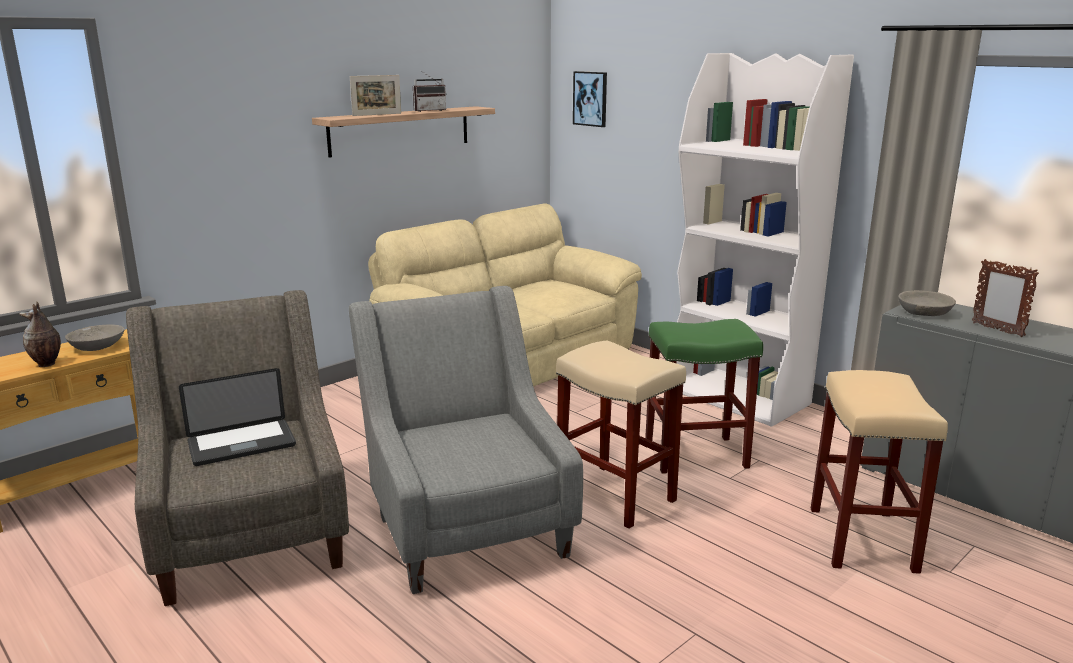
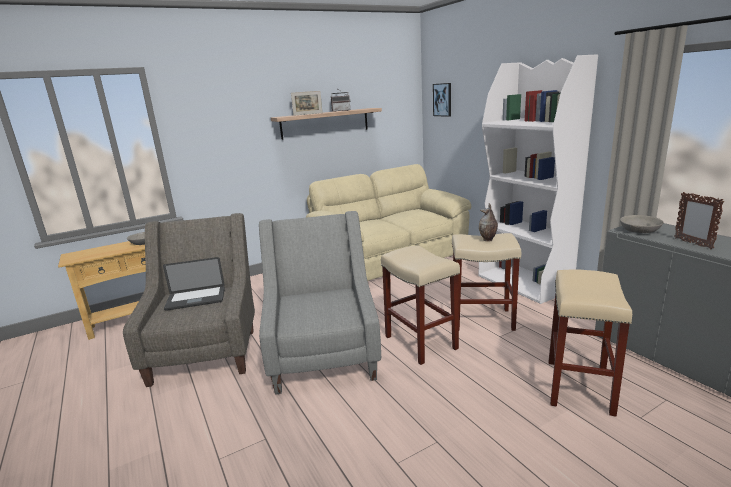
camera: 15 degrees right, 0 degrees up
(46, 364) = (114, 251): vase -> vase (488, 240)
(697, 454) = (483, 319): green stool -> beige stool

